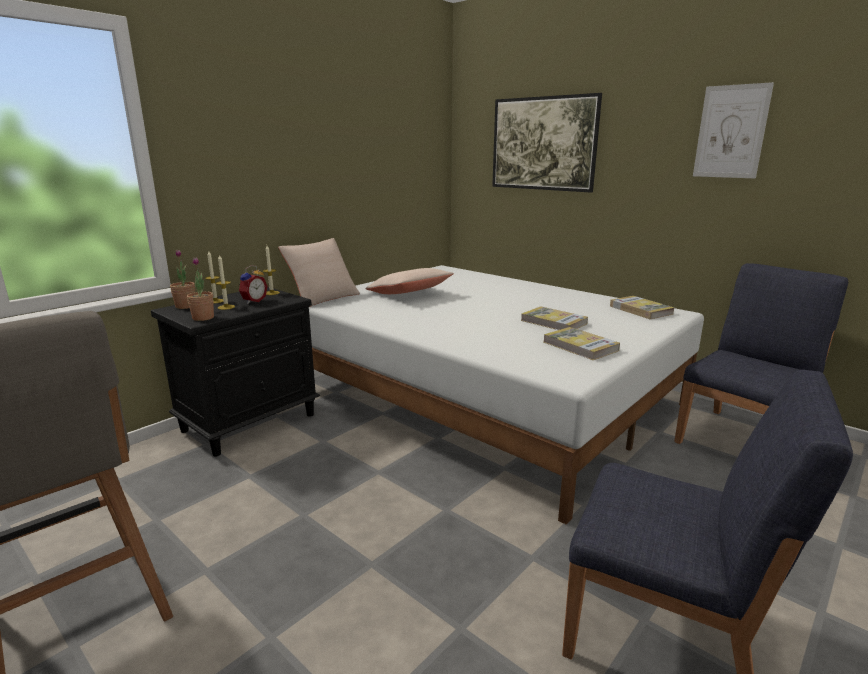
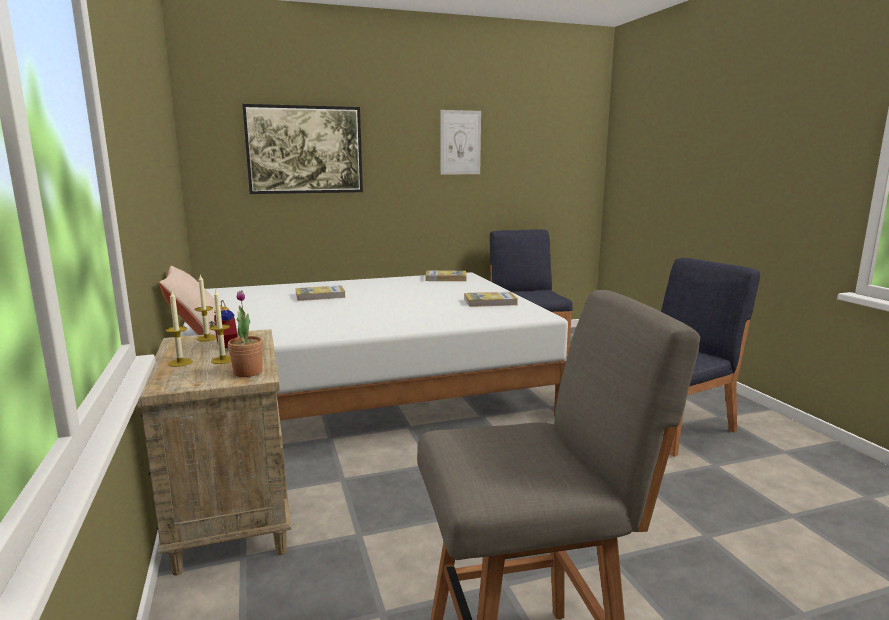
camera: 60 degrees left, 5 degrees down
(185, 306) = (169, 377): potted plant -> none
(250, 422) = (231, 516): black nightstand -> beige nightstand
(409, 294) = (272, 313): beige pillow -> none
(553, 322) = (434, 296): book -> book (320, 296)

